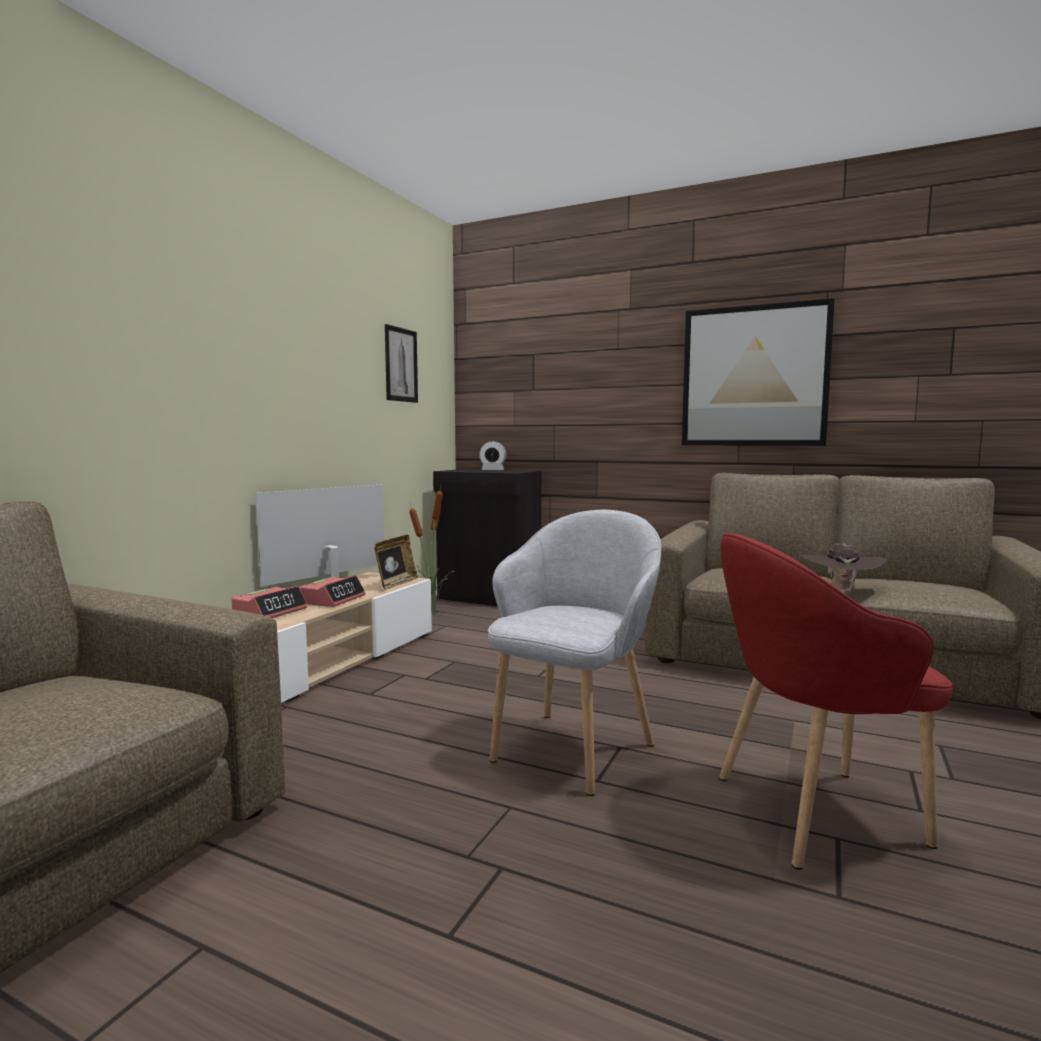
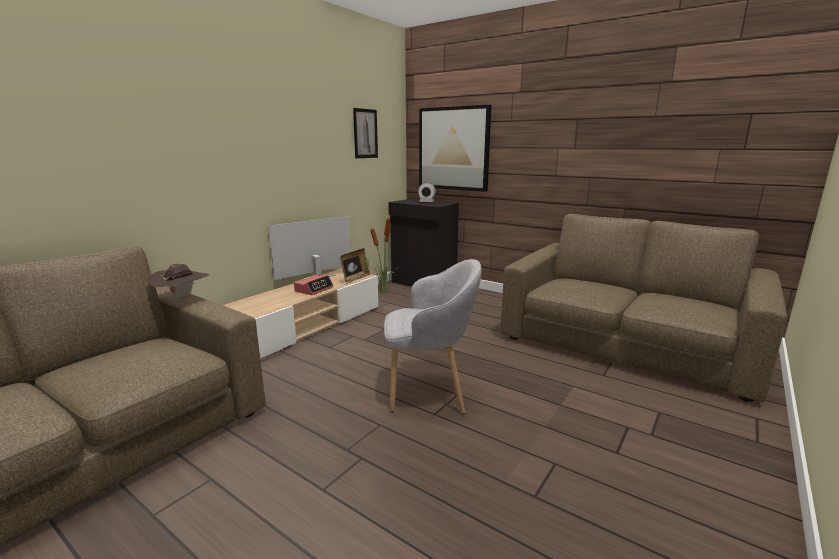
camera: 10 degrees right, 10 degrees up
(270, 612) = (276, 297): alarm clock -> none
(574, 748) = (430, 393): grey armchair -> grey armchair turned 45 degrees clockwise
(754, 376) = (602, 144): picture -> picture (453, 149)
(812, 812) = (549, 446): red armchair -> none
(840, 589) = (625, 304): brown hat -> brown hat (182, 298)

